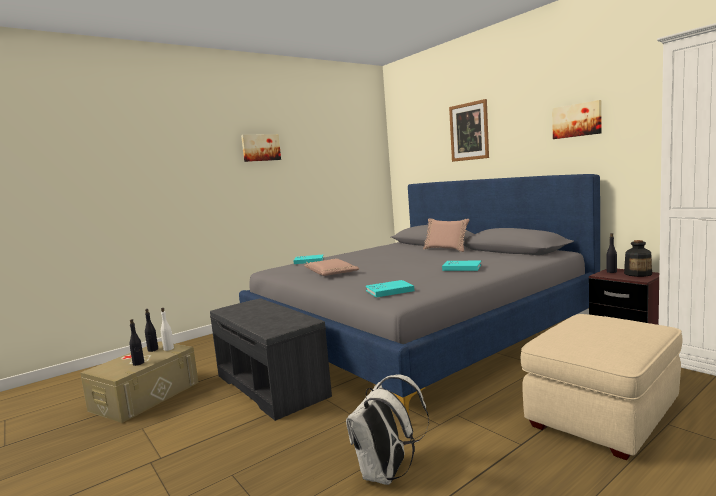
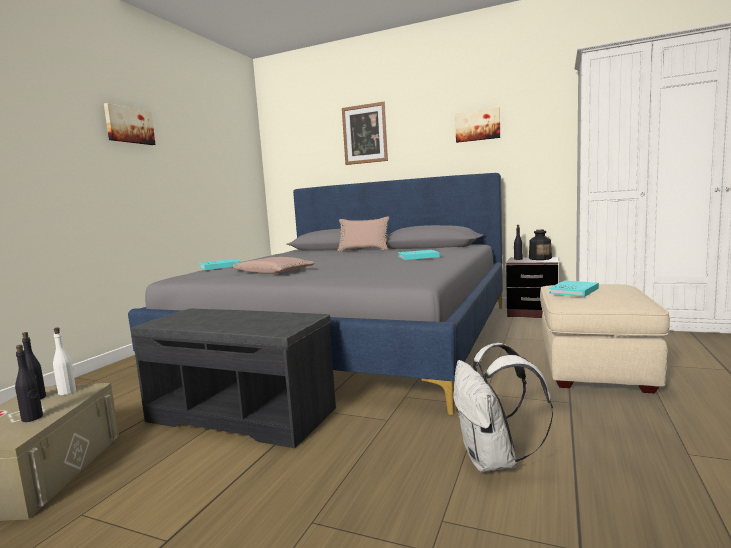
camera: 30 degrees left, 0 degrees up
(389, 291) = (389, 274): turquoise book -> turquoise book (574, 291)

